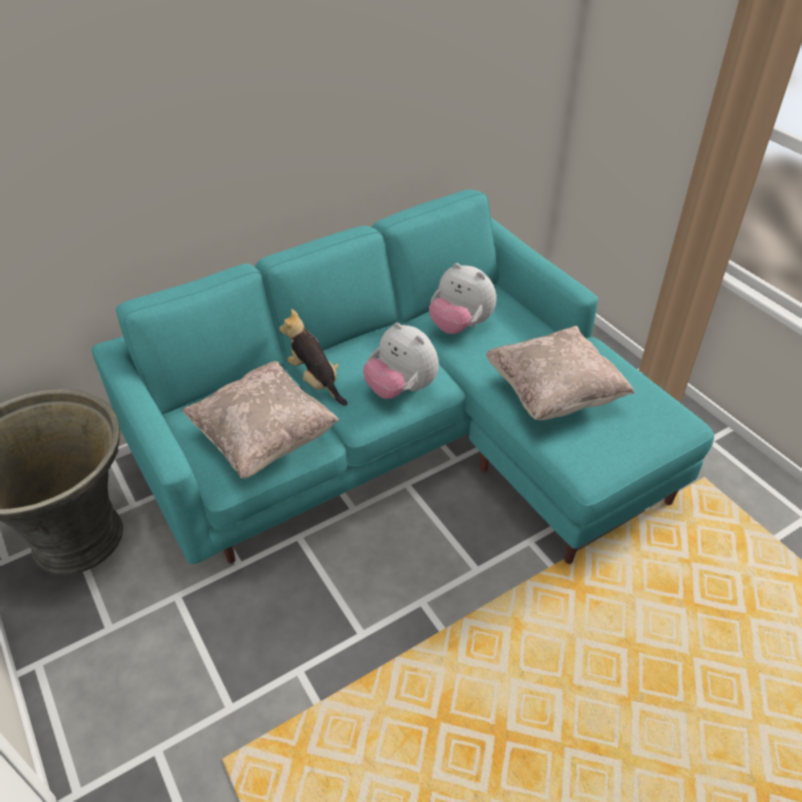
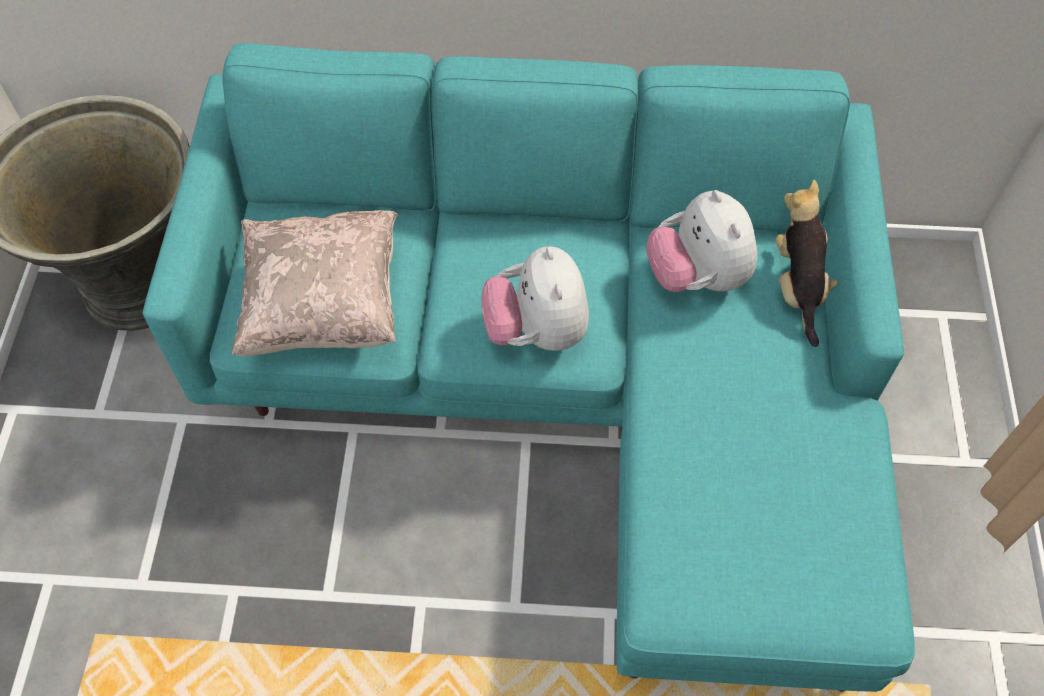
camera: 35 degrees right, 15 degrees up
(316, 380) = (447, 255): plush toy -> plush toy (797, 286)
(553, 394) = (725, 461): beige pillow -> none

